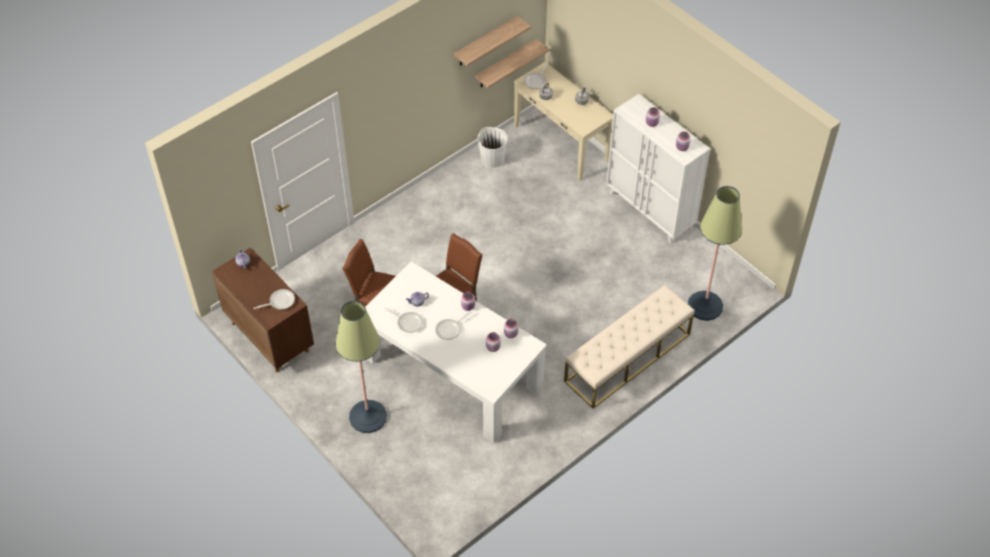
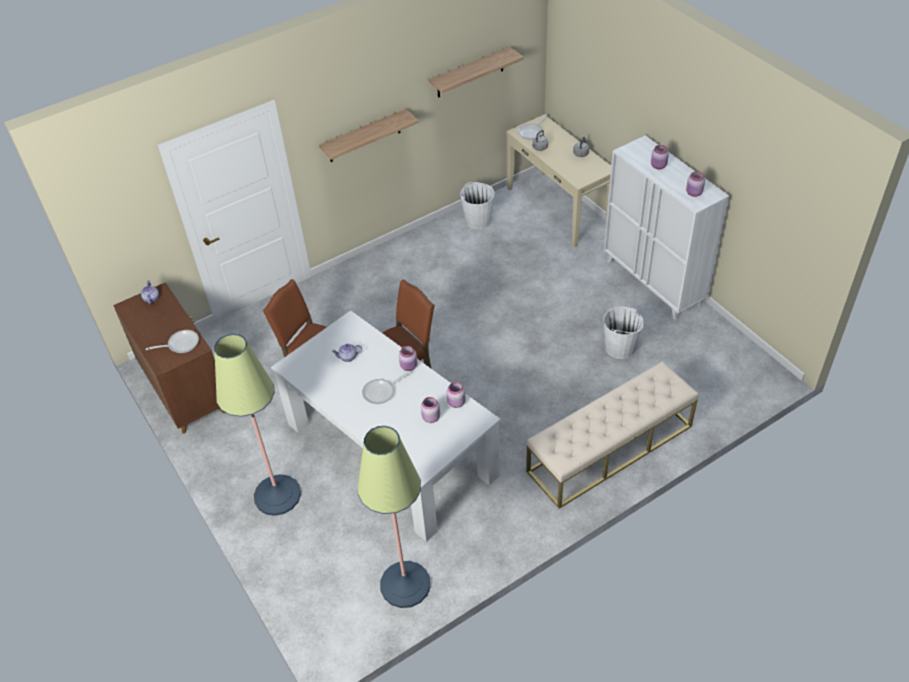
camera: 10 degrees right, 5 degrees down
(408, 322) = (331, 380): frying pan -> none
(505, 64) = (496, 108): shelf -> shelf (364, 136)
(627, 271) = (620, 347): none -> white bucket
(705, 306) = (713, 394): floor lamp -> floor lamp (405, 584)

